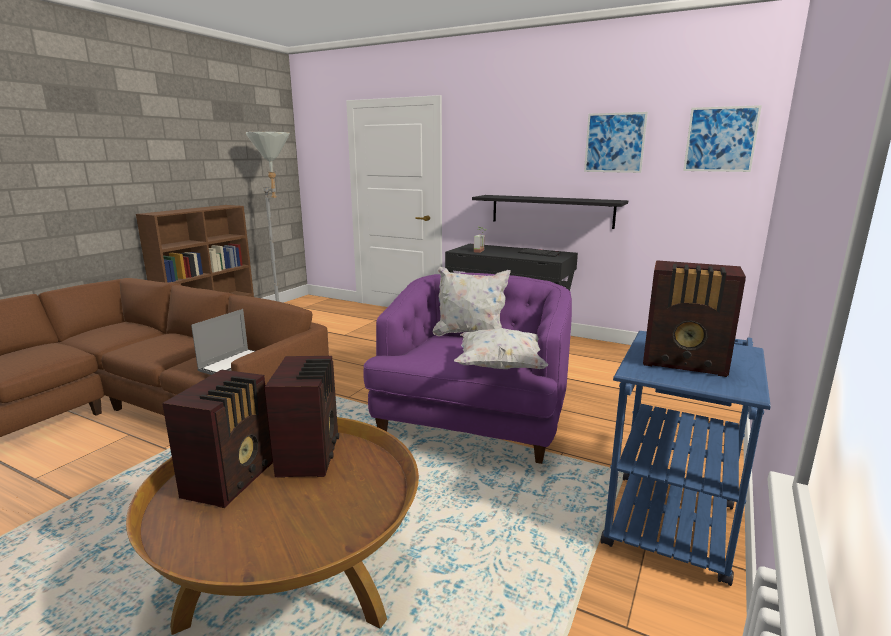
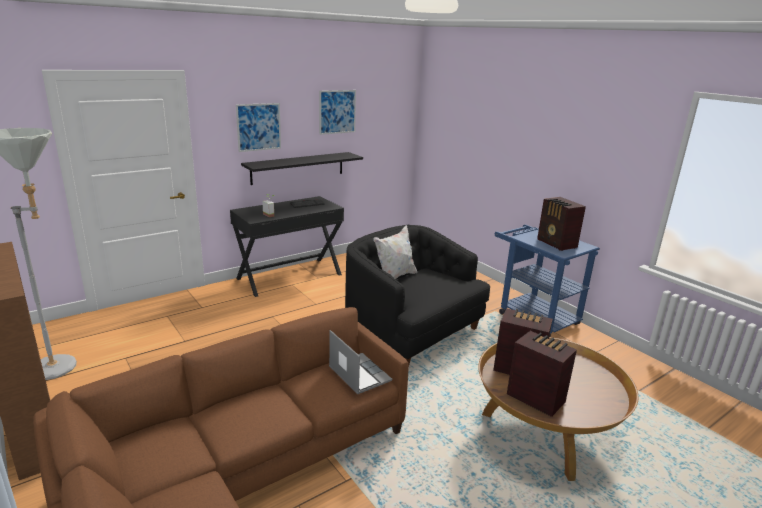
camera: 65 degrees left, 5 degrees up
(473, 420) = (411, 331): purple armchair -> black armchair
(500, 367) = (459, 285): white pillow -> none
(686, 363) = (556, 244): radio -> radio turned 105 degrees clockwise
(720, 139) = (393, 107): picture -> picture (259, 127)

